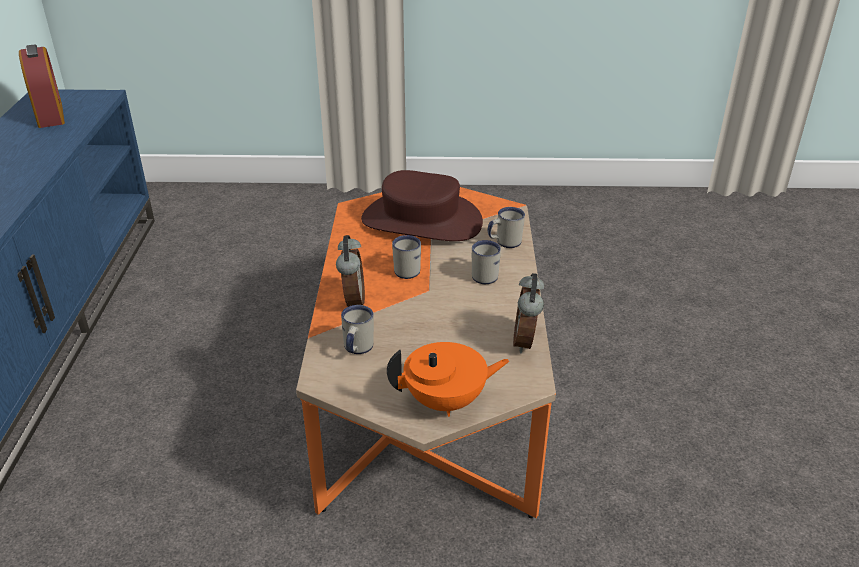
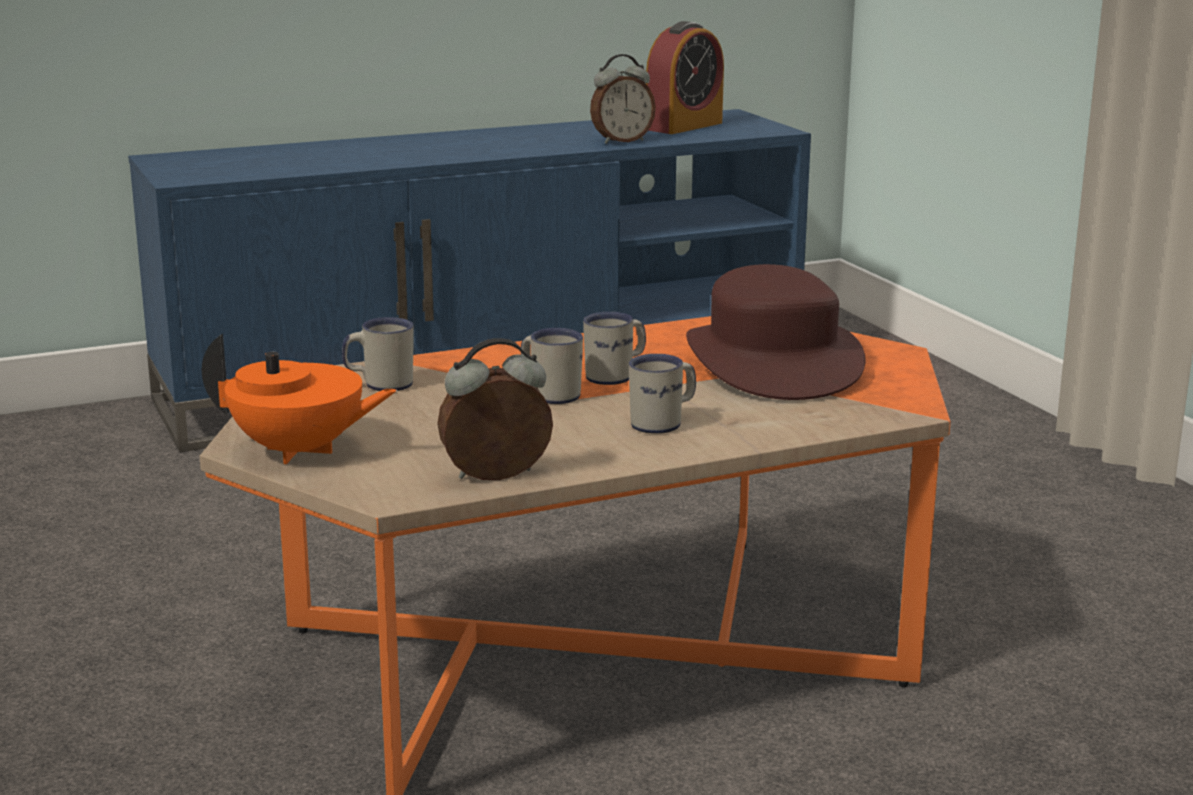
camera: 65 degrees right, 15 degrees down
(352, 301) = (494, 363): alarm clock -> alarm clock (621, 141)
(446, 401) = (299, 451): orange teapot -> orange teapot turned 45 degrees counterclockwise
(504, 242) = (785, 422): white mug -> white mug (550, 394)

